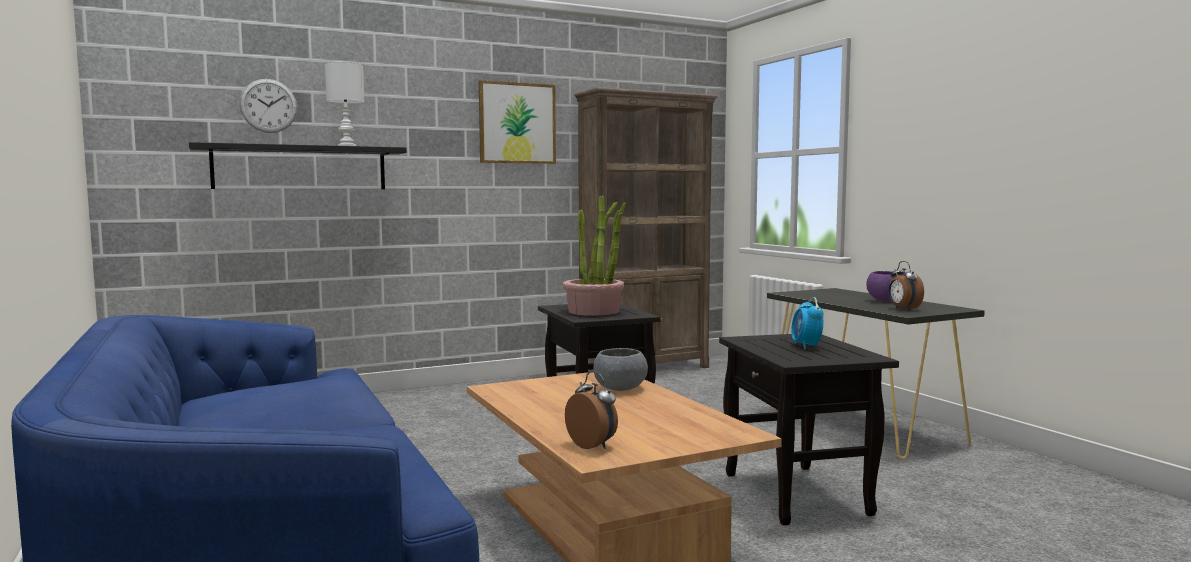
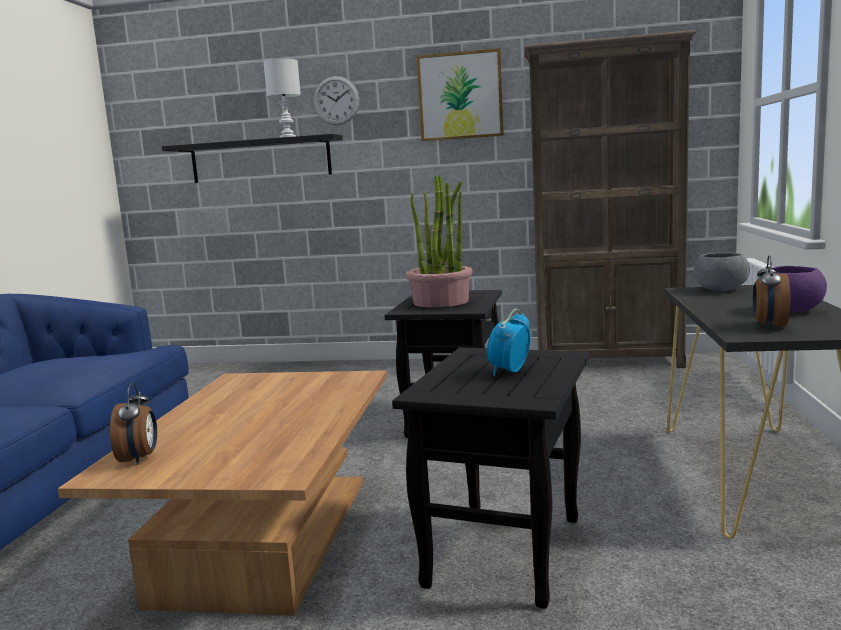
camera: 35 degrees right, 5 degrees up
(268, 106) = (232, 107): wall clock -> wall clock (336, 100)
(620, 388) = (324, 395): grey bowl -> grey bowl (720, 289)

